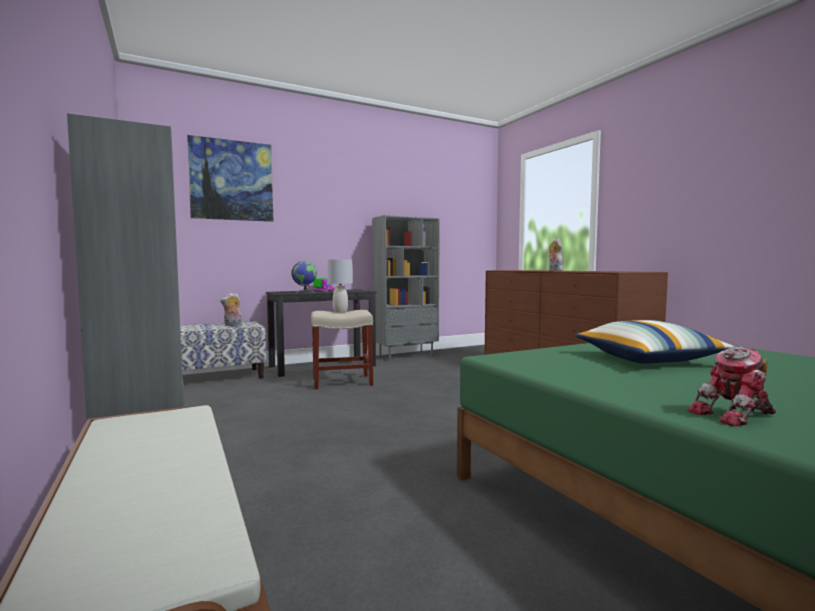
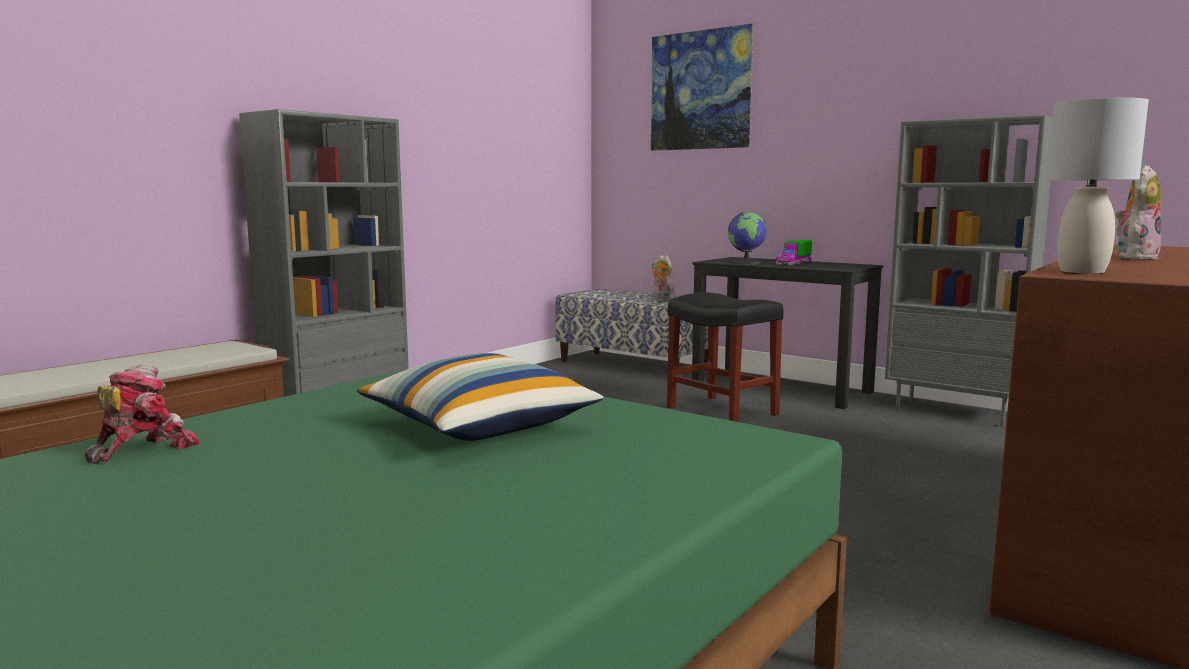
camera: 65 degrees right, 5 degrees up
(340, 311) = (724, 298): grey table lamp -> grey table lamp (1081, 271)
(341, 382) = (720, 411): beige stool -> black stool
(736, 415) = (142, 449): toy robot -> toy robot turned 75 degrees clockwise

